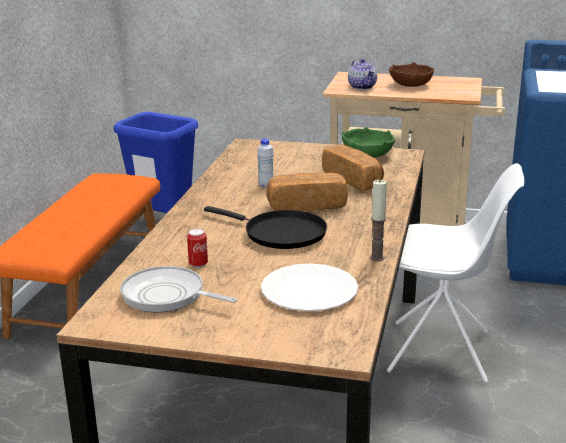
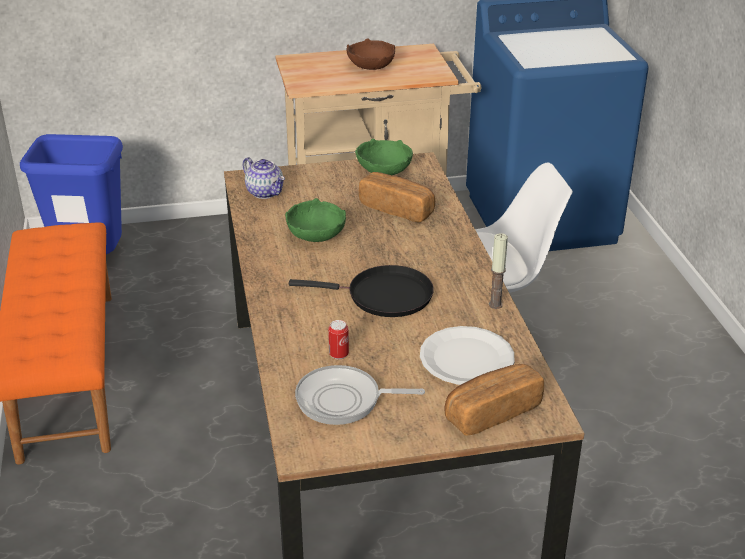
camera: 25 degrees left, 10 degrees up
(266, 185) = (316, 235): white bottle -> green bowl
(307, 205) = (379, 253): bread -> bread (491, 412)
(362, 87) = (323, 77): teapot -> teapot (265, 192)

